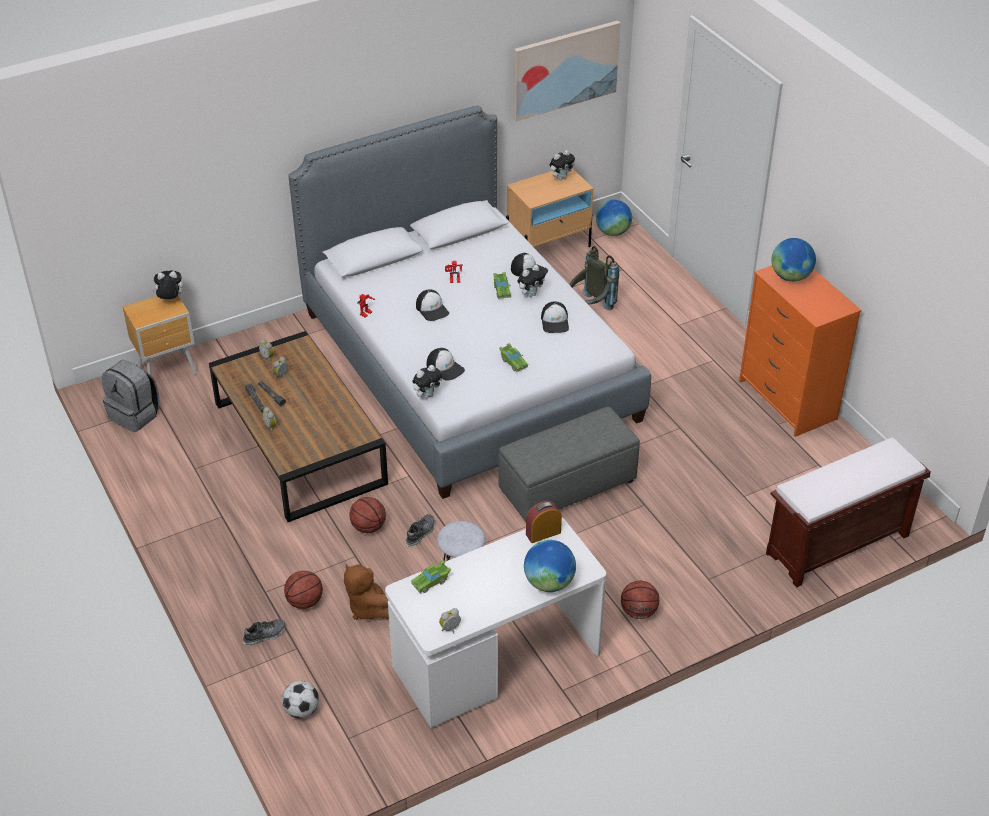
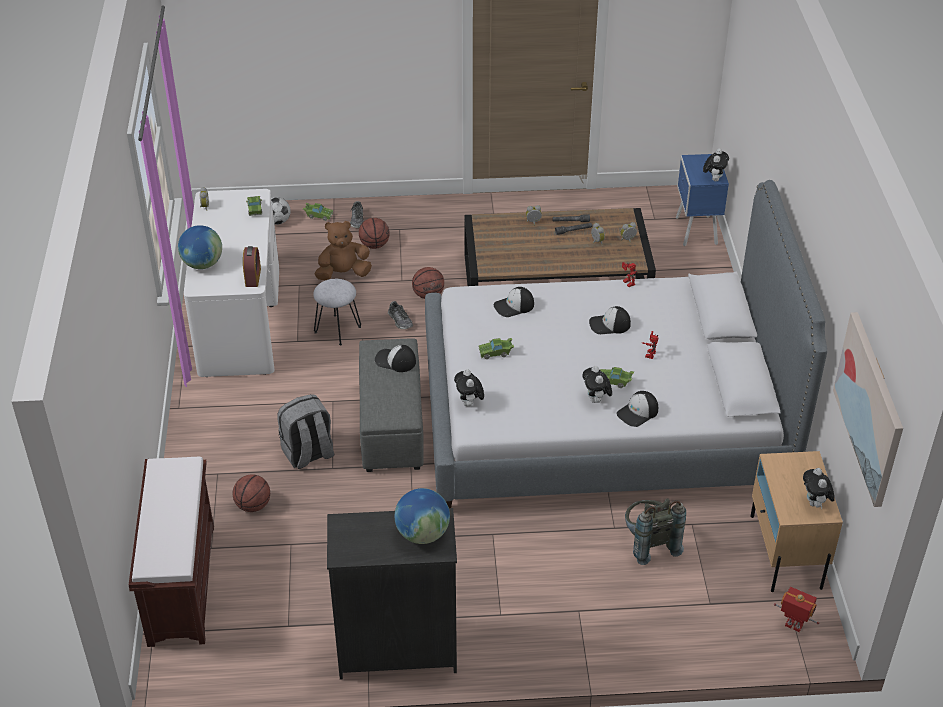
camera: 115 degrees right, 0 degrees up
(135, 415) = (647, 205): grey backpack -> grey backpack (308, 454)
(169, 372) = (695, 232): brown nightstand -> blue nightstand
(272, 676) = (318, 215): none -> green toy car
(427, 395) = (487, 288): plush toy -> plush toy (469, 403)
(555, 322) = (539, 402): cap -> cap (395, 361)
(613, 232) = (793, 626): globe -> toy robot
(639, 612) = (220, 416): basketball -> basketball (253, 505)
(786, 400) = (397, 648): orange dresser -> black dresser

